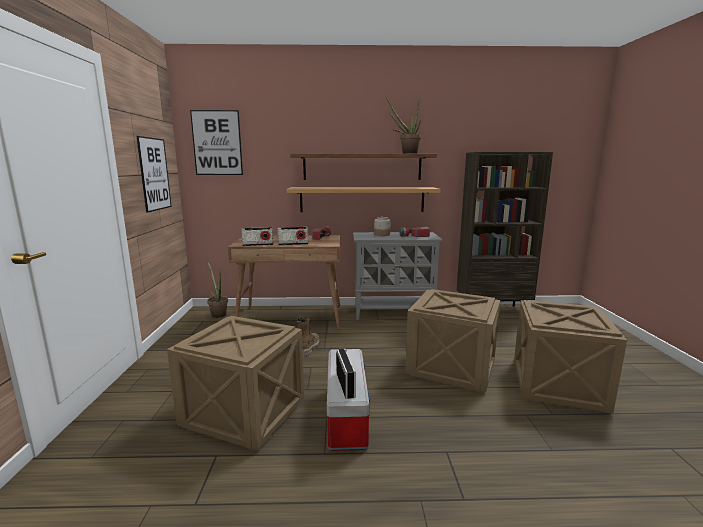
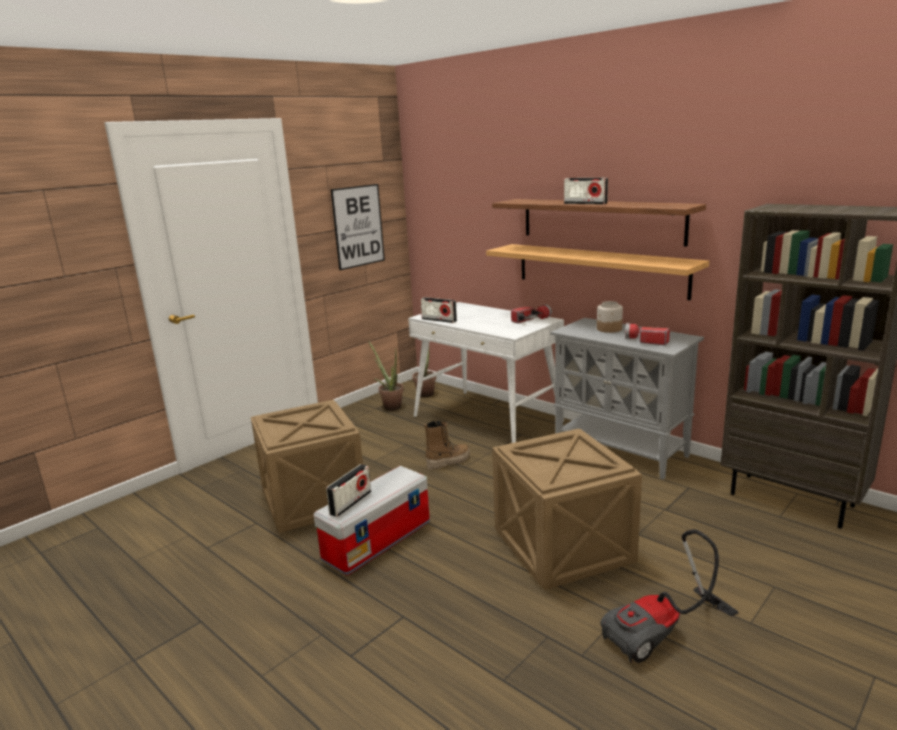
camera: 45 degrees right, 5 degrees up
(217, 143) = (439, 183): picture -> none
(291, 317) = (488, 419): brown desk -> white desk
(293, 244) = (474, 326): radio -> radio (585, 203)
(406, 153) = (654, 204): potted plant -> potted plant (390, 406)
(557, 385) = (663, 634): crate -> vacuum cleaner

